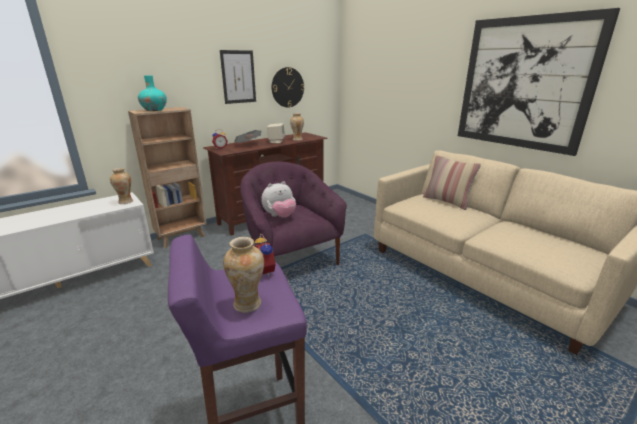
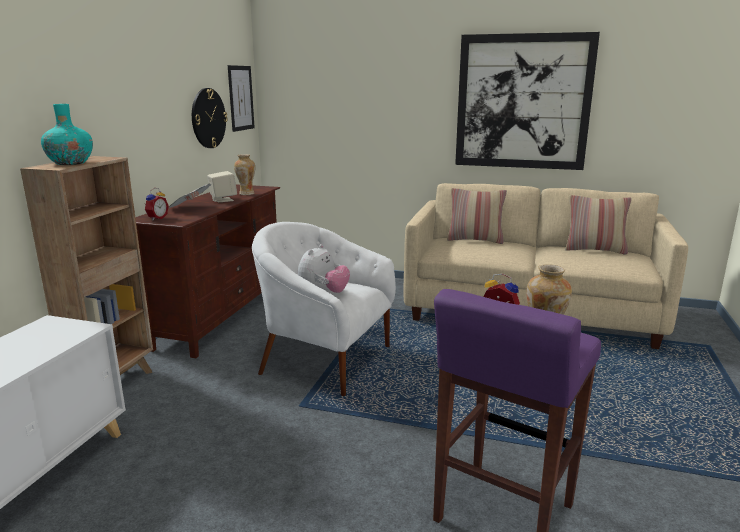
camera: 35 degrees left, 5 degrees down
(125, 202) = (70, 329): vase -> none
(238, 77) = (155, 104): picture -> picture (241, 98)
(290, 260) = (324, 360): purple armchair -> white armchair
(551, 236) = (594, 250): none -> pillow

